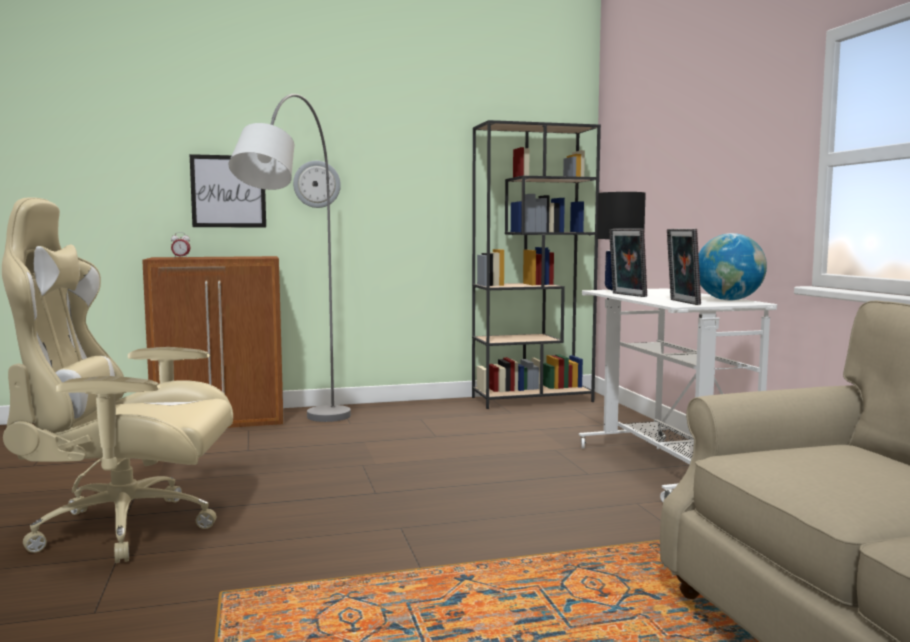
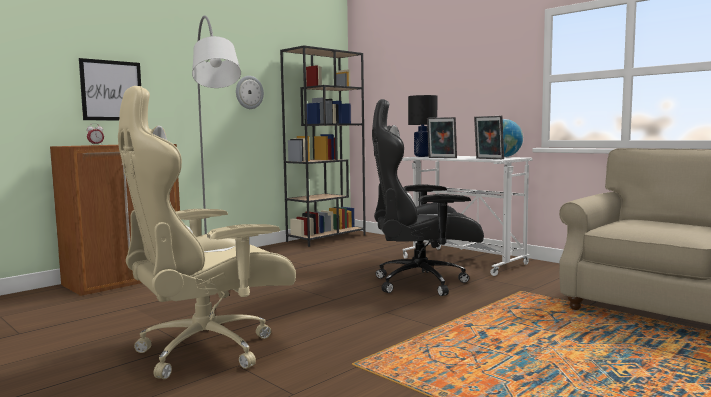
camera: 30 degrees left, 0 degrees up
(316, 184) = (179, 87): wall clock -> wall clock (249, 92)
(536, 494) = (425, 283): none -> black office chair

